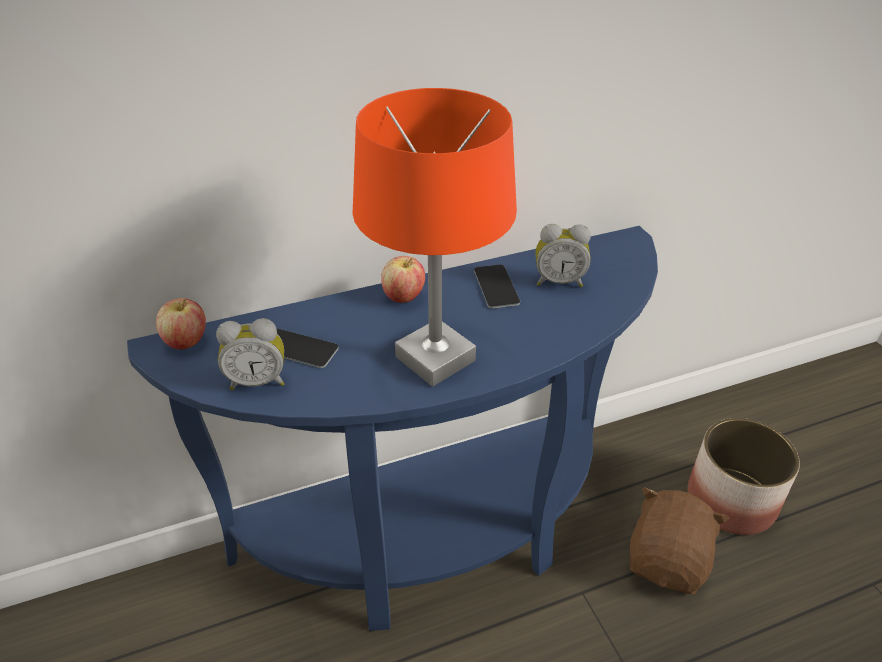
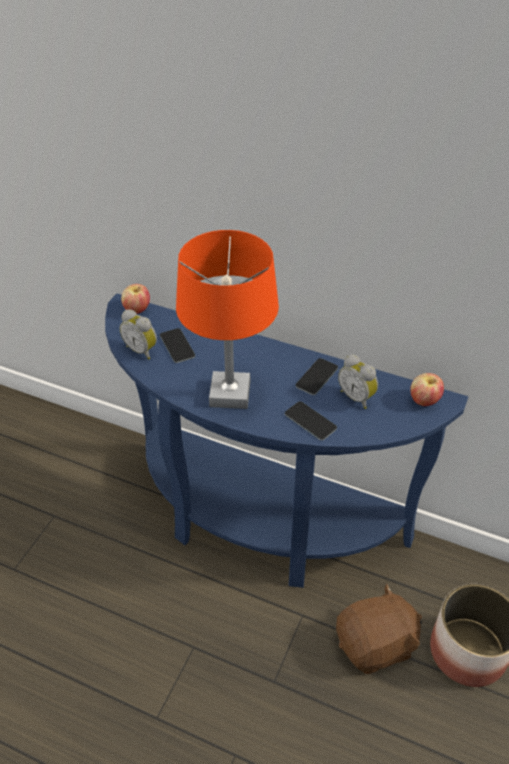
camera: 45 degrees right, 5 degrees up
(403, 297) = (261, 350): apple -> apple (424, 401)
(552, 330) = (310, 421): none -> phone

